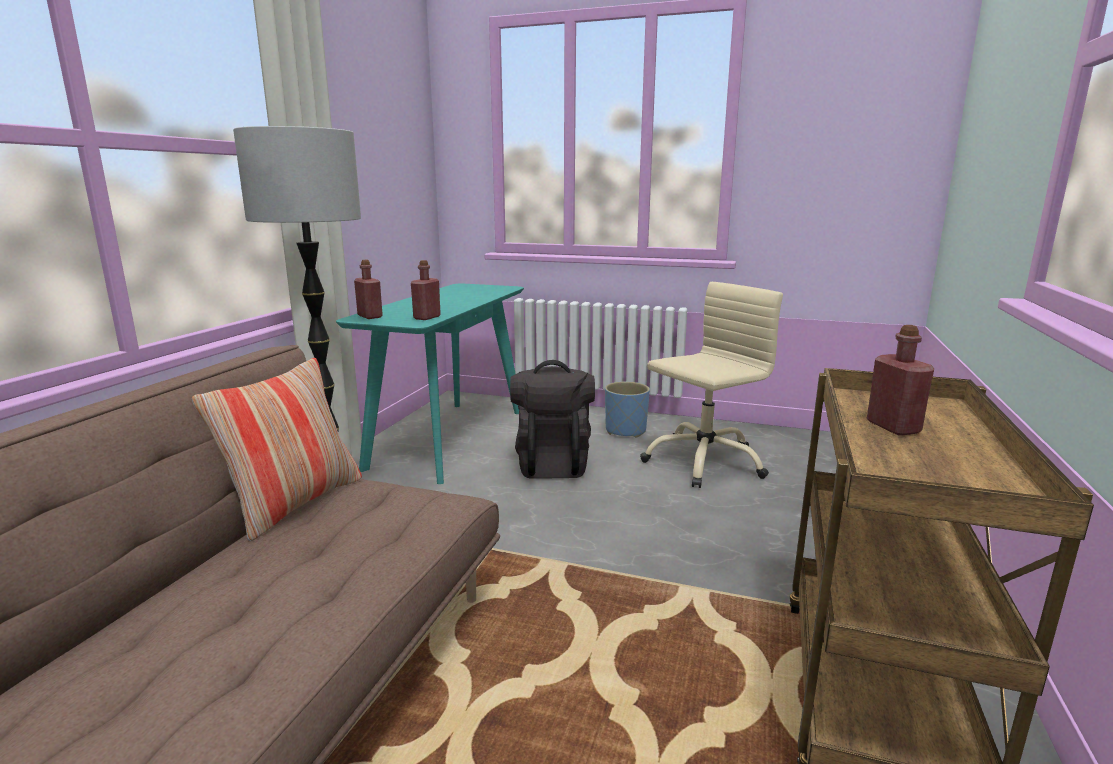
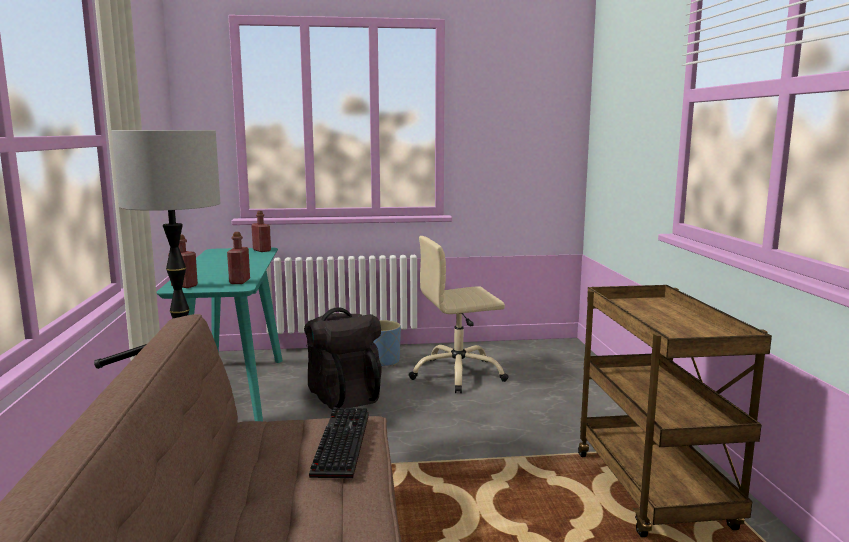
camera: 25 degrees left, 5 degrees down
(295, 503) = (234, 446): pillow -> none
(394, 525) = (339, 443): none -> keyboard
(703, 461) = (458, 374): beige office chair -> beige office chair turned 135 degrees counterclockwise
(893, 427) = (648, 316): red bottle -> red bottle (262, 250)

